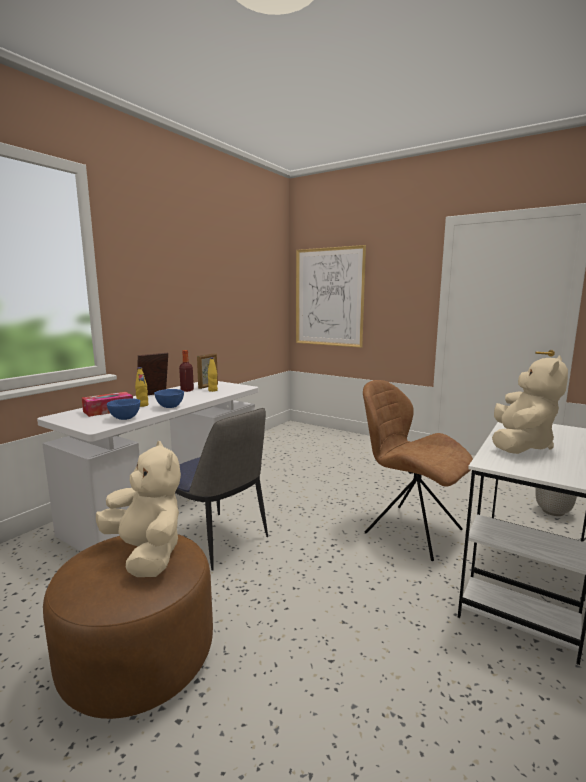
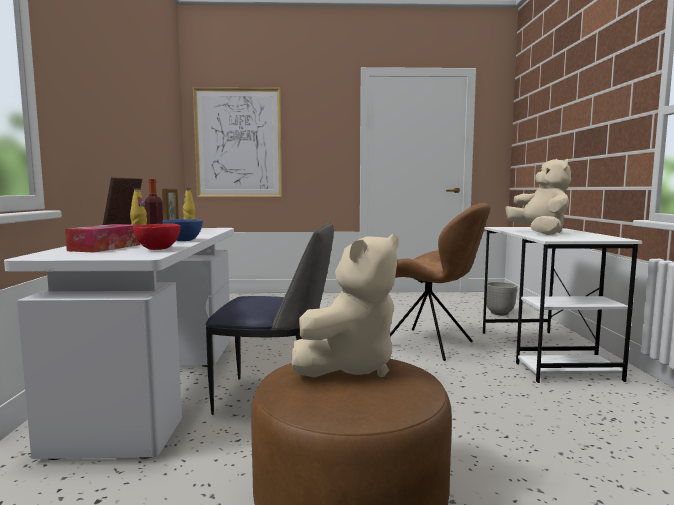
camera: 35 degrees left, 5 degrees down
(125, 418) = (158, 249): blue bowl -> red bowl
(146, 553) = (350, 366): beige plush toy -> beige plush toy turned 120 degrees clockwise
(410, 530) = (430, 345): brown chair -> brown chair turned 150 degrees counterclockwise

